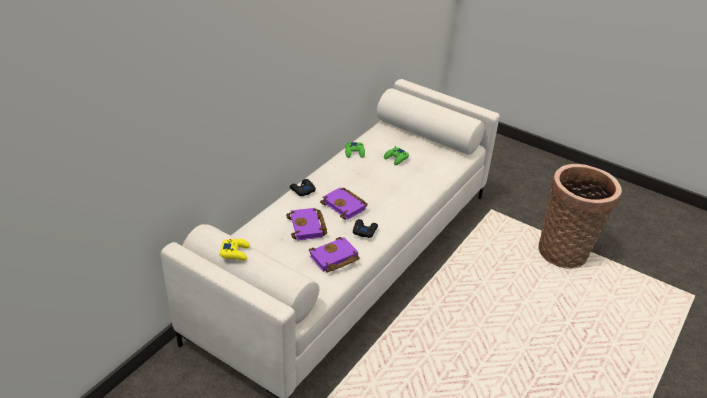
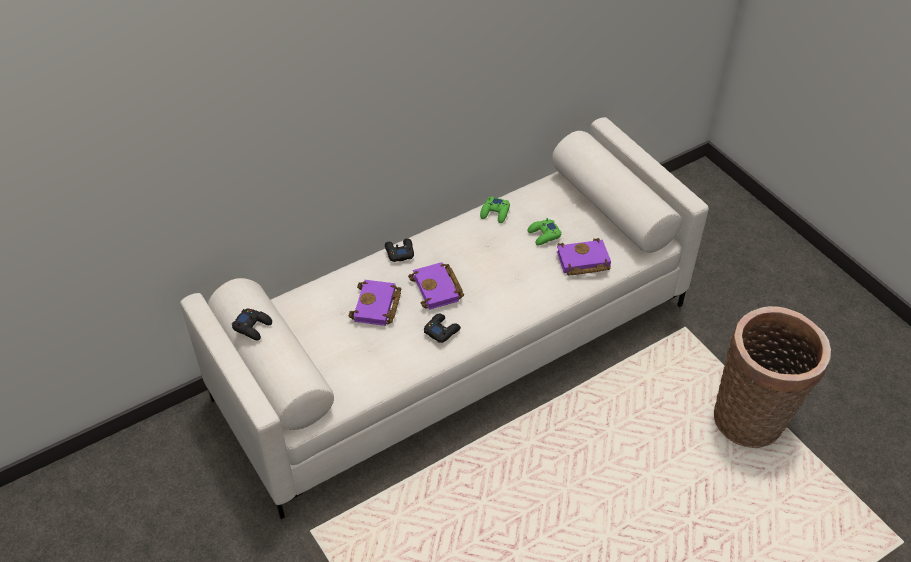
camera: 25 degrees right, 10 degrees up
(235, 252) = (253, 327): yellow game controller -> black game controller
(333, 259) = (383, 359): purple book -> purple book (582, 262)

